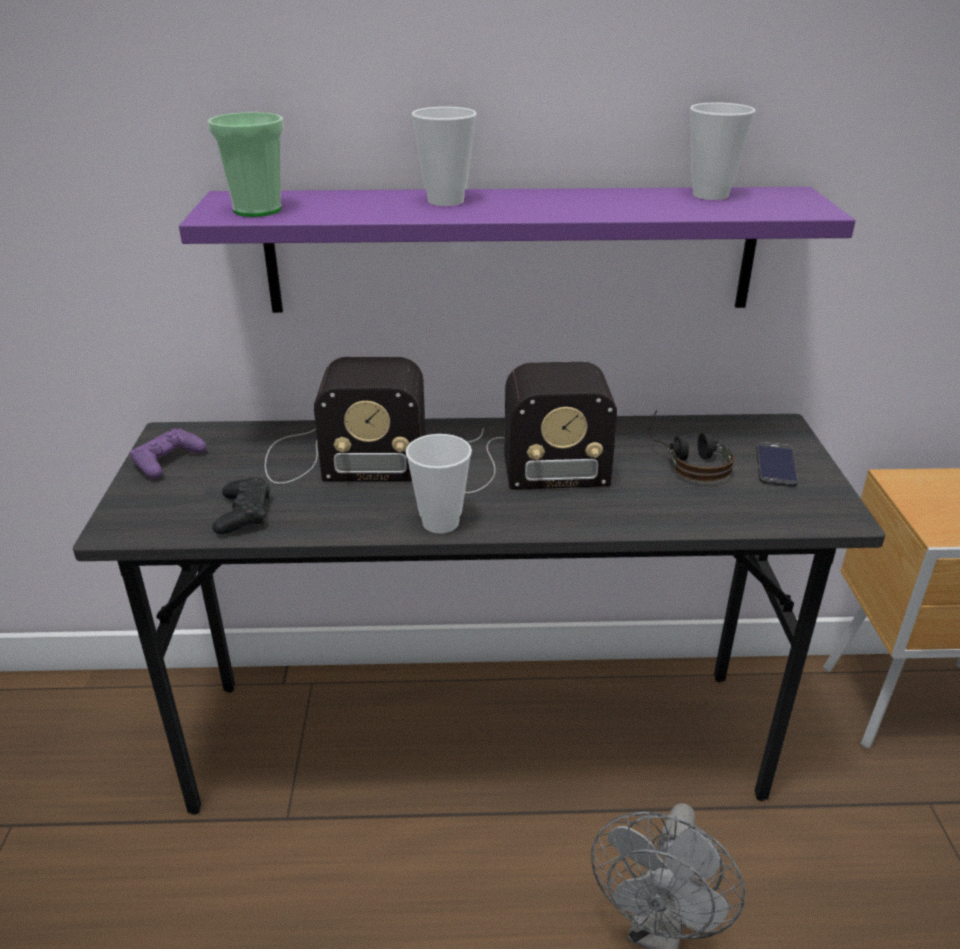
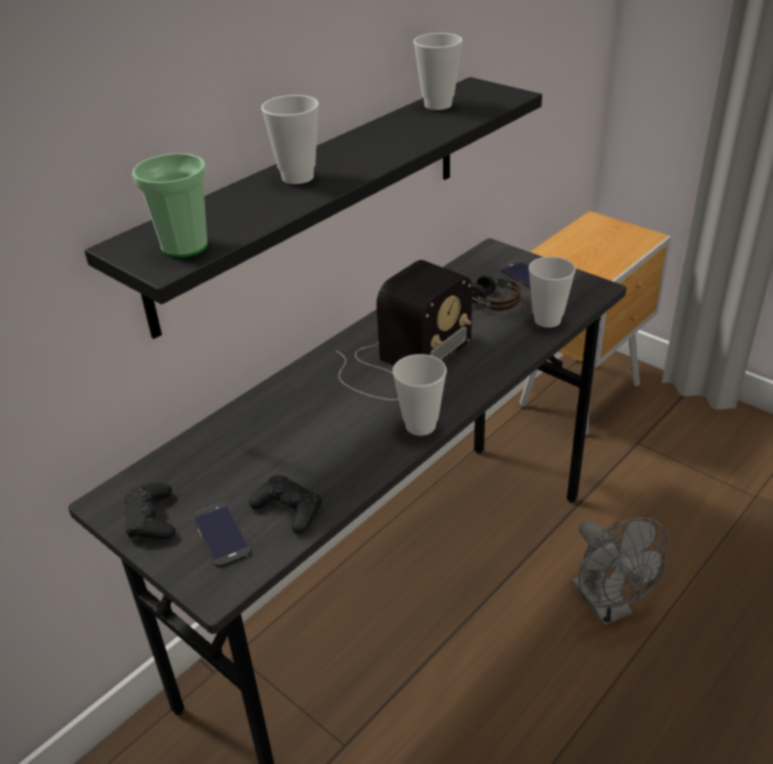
camera: 45 degrees left, 5 degrees up
(168, 460) = (151, 519): purple game controller -> black game controller
(180, 499) = (221, 535): none -> phone
(340, 459) = (281, 431): radio -> none
(511, 250) = (315, 198): purple shelf -> black shelf
(724, 513) = (547, 320): none -> cup

